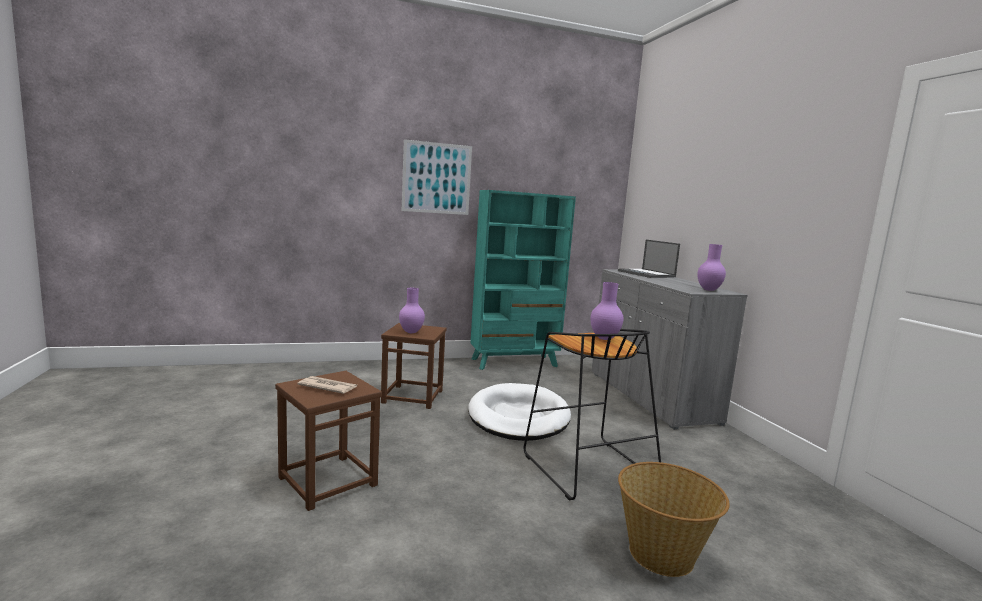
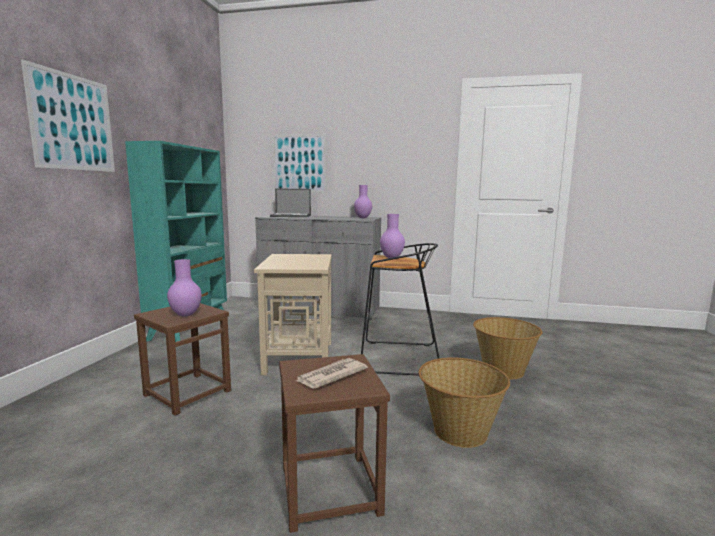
camera: 60 degrees left, 0 degrees up
(457, 533) = (459, 432): none -> basket
(518, 417) = (298, 357): white dog bed -> beige side table
(679, 211) = (299, 163): none -> picture

